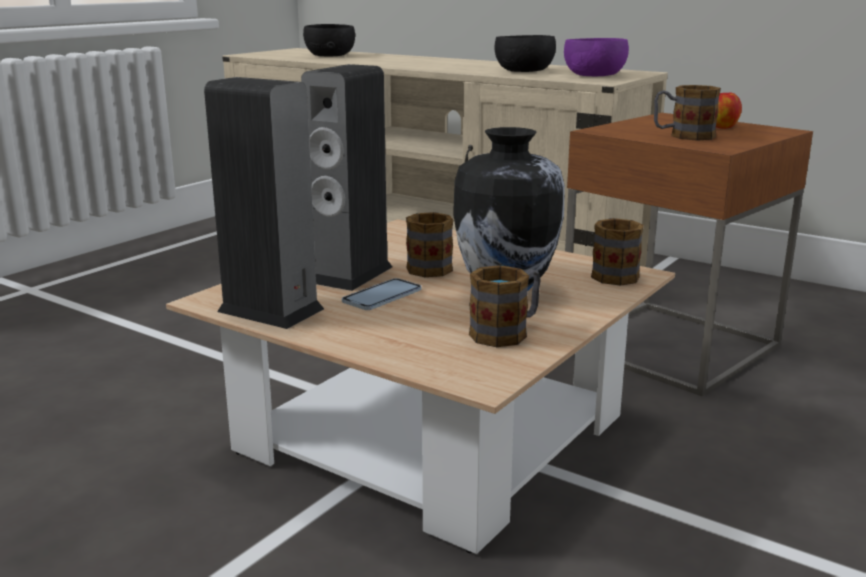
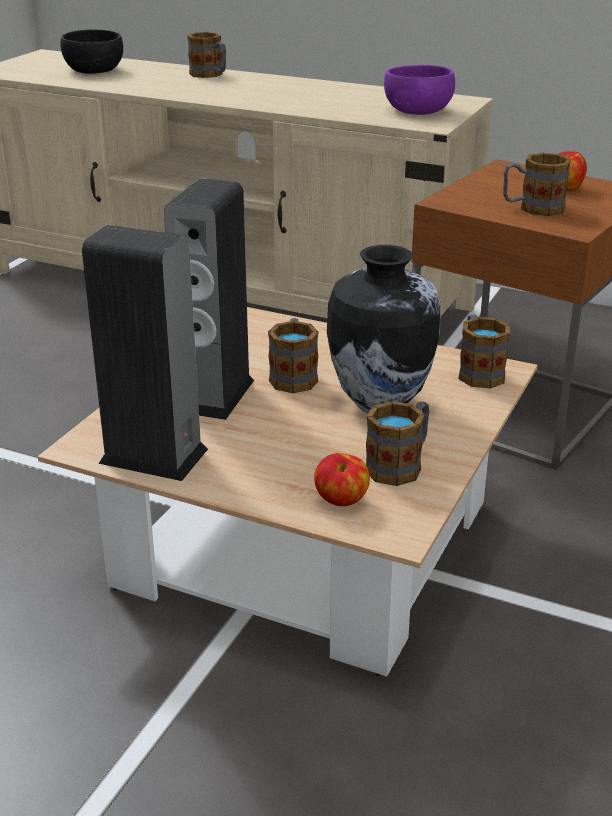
camera: 10 degrees left, 10 degrees up
(382, 296) = (260, 425): phone -> none
(424, 58) = (210, 75): none -> mug
(434, 354) = (341, 501): none -> apple
(524, 71) = (338, 102): black bowl -> none

